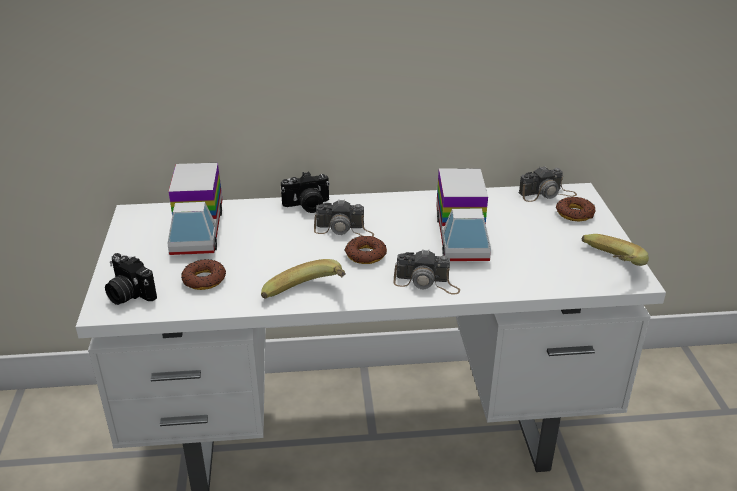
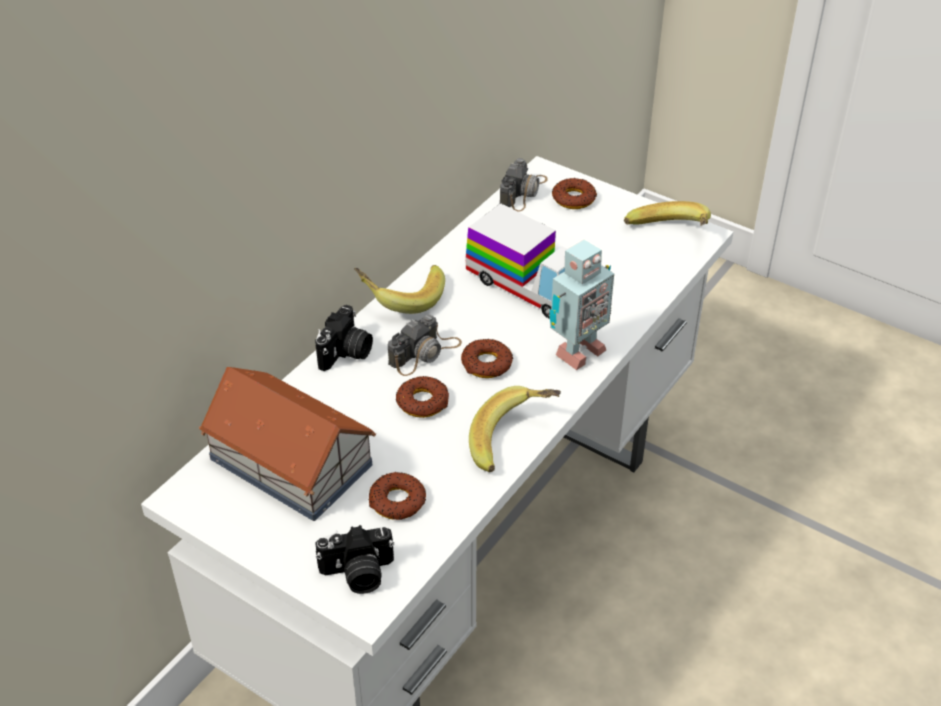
camera: 50 degrees left, 10 degrees up
(198, 230) = (290, 460): toy truck -> toy house
(300, 249) = (423, 402): none -> donut
(381, 200) = (401, 297): none -> banana
(427, 283) = (576, 352): camera -> toy robot

